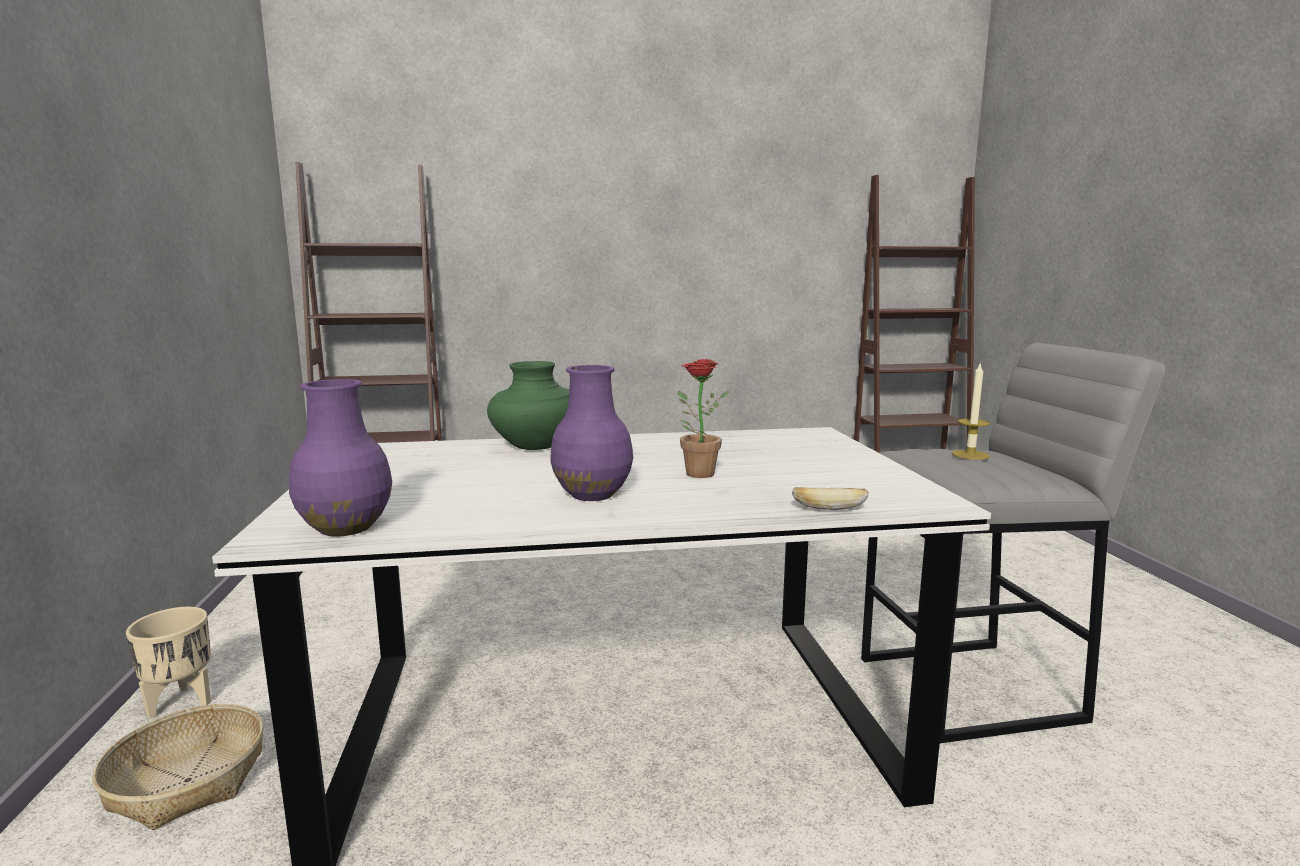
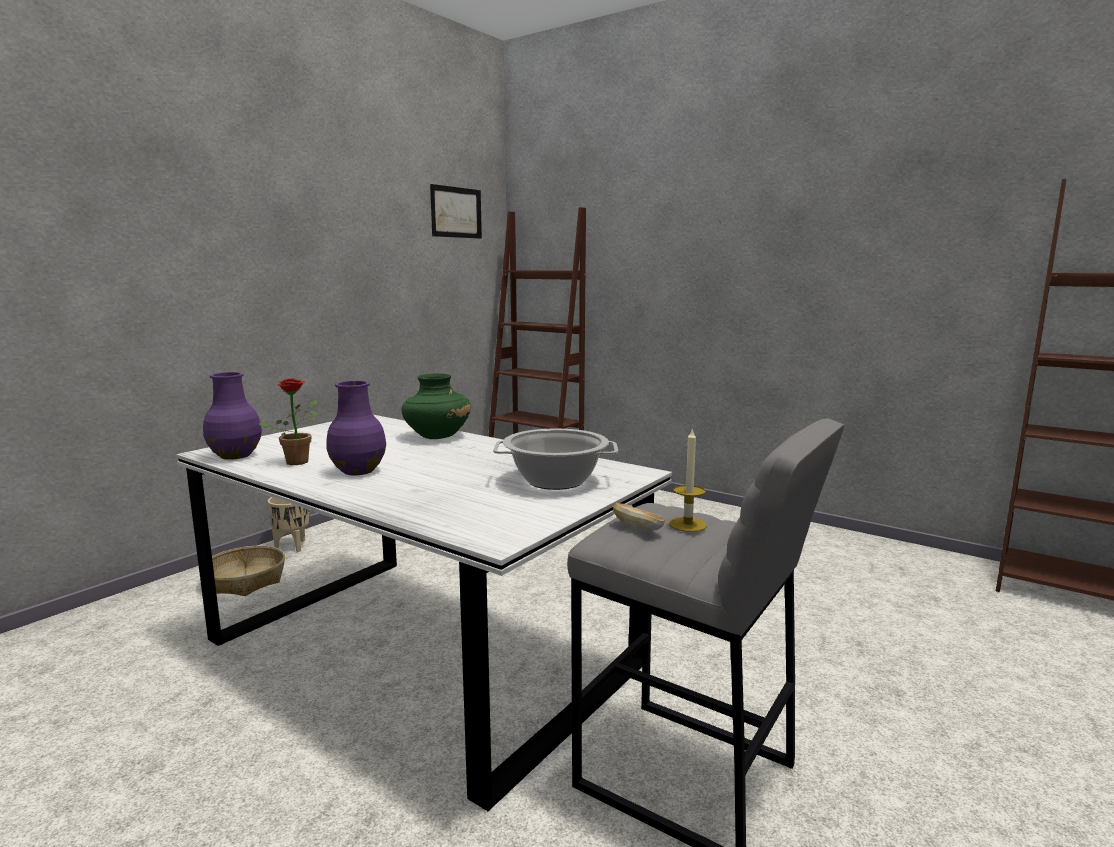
camera: 45 degrees right, 0 degrees up
(241, 154) = (456, 212): none -> picture
(695, 472) = (448, 475): potted plant -> potted plant (299, 461)
(792, 452) = (555, 481): none -> cooking pot
(828, 509) = (422, 519): bread -> bread (637, 527)

